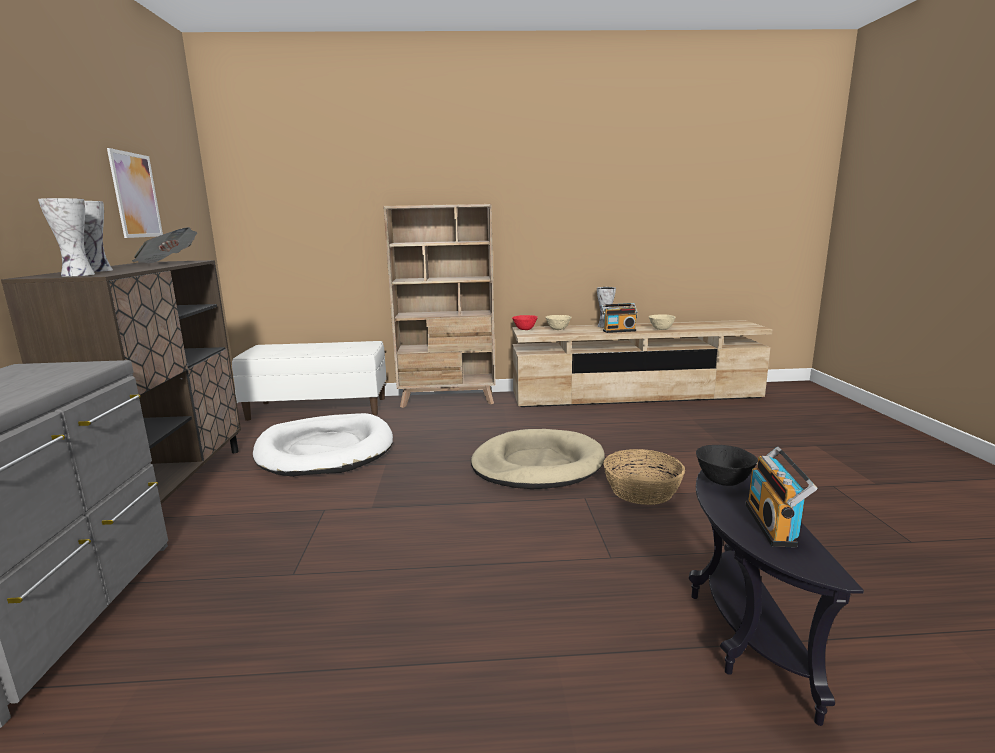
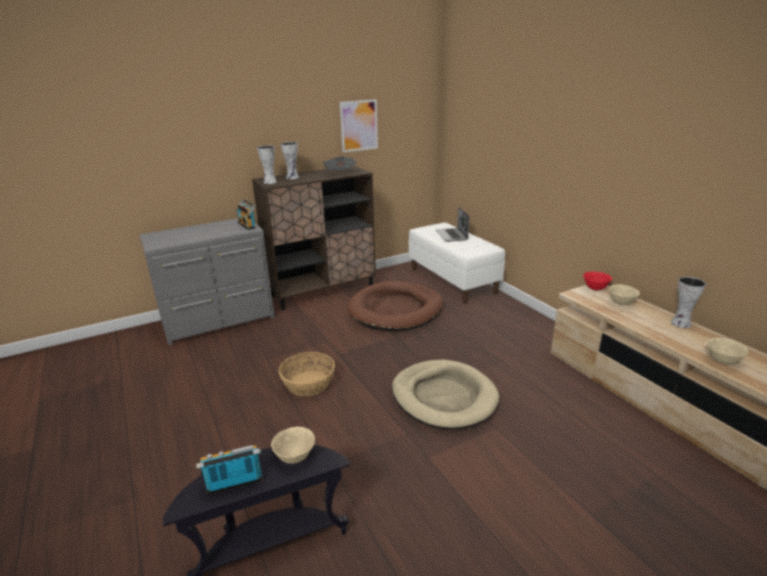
camera: 65 degrees right, 10 degrees up
(302, 348) = (452, 235): none -> laptop
(325, 450) = (396, 310): white dog bed -> brown dog bed
(448, 400) = (527, 318): beige bookcase -> none
(618, 331) = (668, 335): radio -> radio (248, 225)
(641, 490) = (440, 463): basket -> basket (308, 383)
(723, 482) = (295, 457): black bowl -> beige bowl

